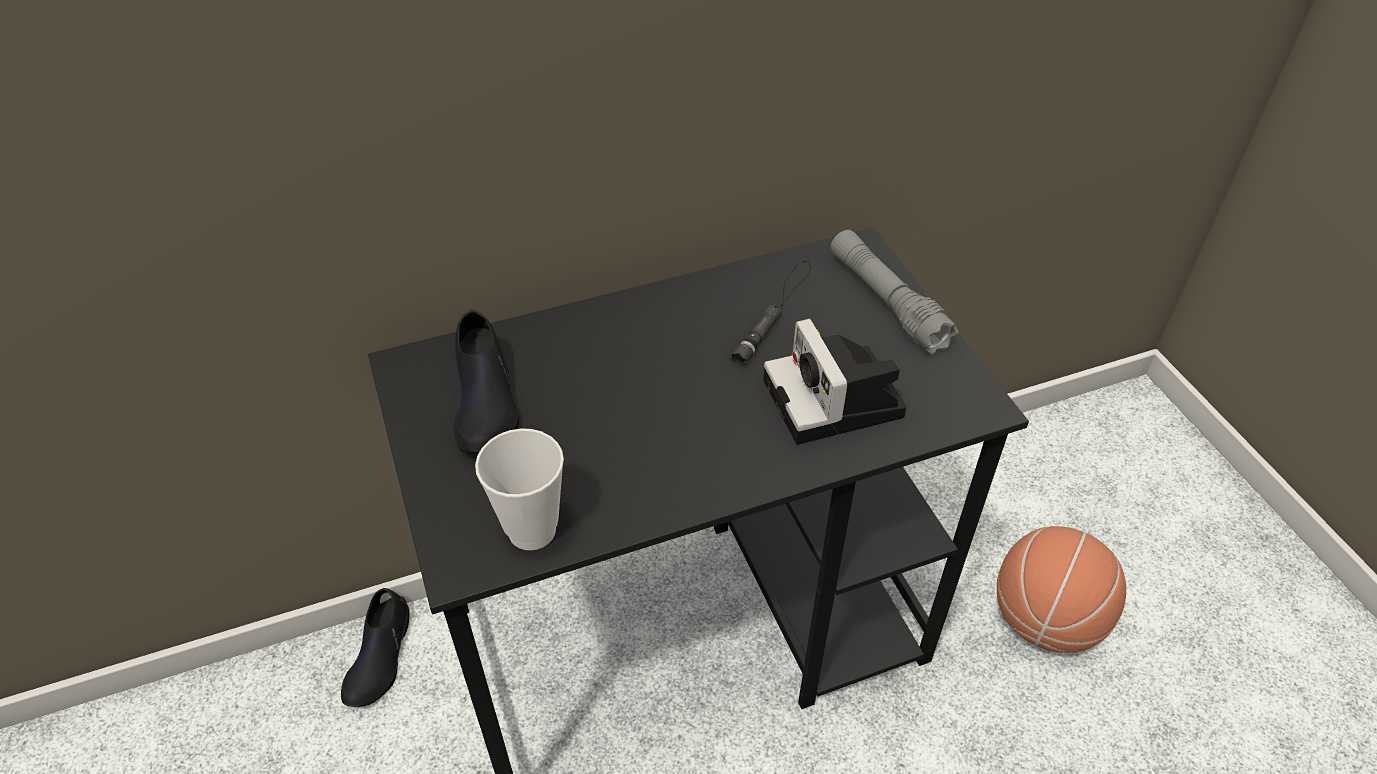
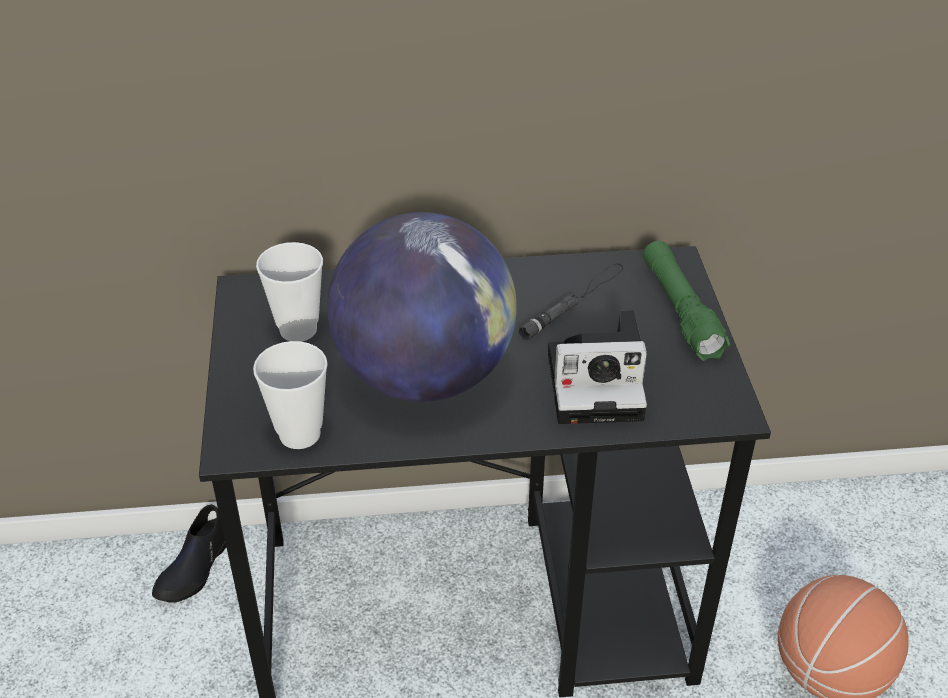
camera: 15 degrees right, 5 degrees down
(485, 402) = (298, 329): black shoe -> cup
(647, 429) = (424, 375): none -> globe
(836, 402) = (599, 384): camera -> camera turned 90 degrees counterclockwise
(887, 302) = (680, 310): grey flashlight -> green flashlight

